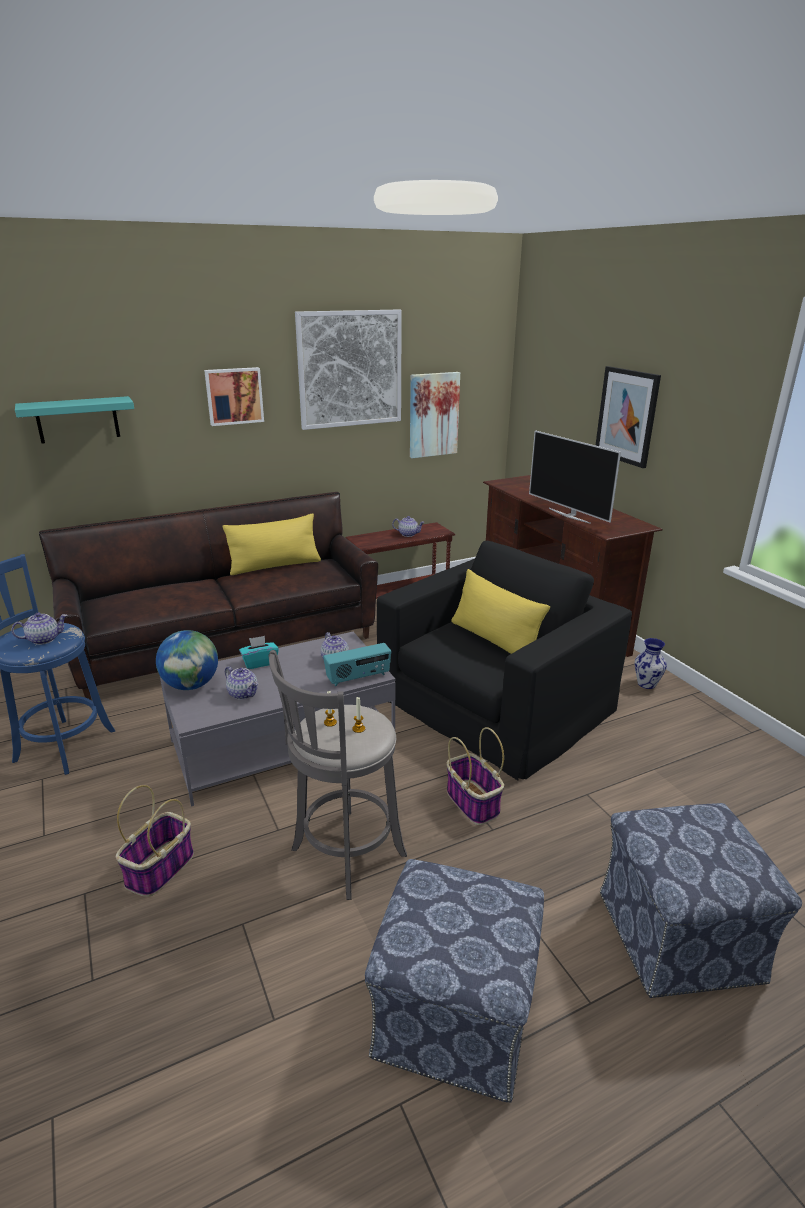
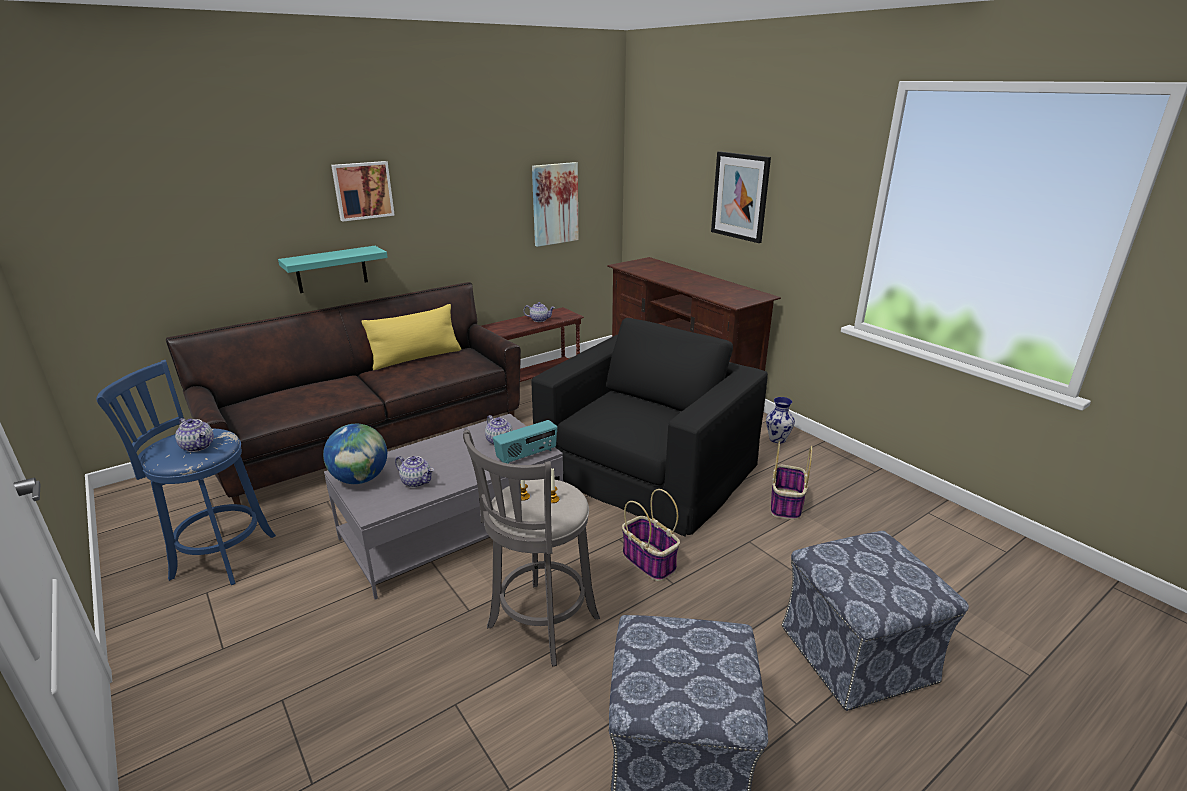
camera: 10 degrees left, 0 degrees up
(44, 639) = (198, 446): teapot -> teapot turned 75 degrees clockwise
(77, 420) = (201, 219): turquoise shelf -> turquoise shelf (331, 269)
(160, 870) = (357, 665): basket -> basket (786, 505)
(260, 662) = (425, 451): turquoise tissue box -> none
(350, 369) = (474, 161): picture -> none
(494, 640) = (645, 410): yellow pillow -> none
(569, 515) = (696, 290): television -> none

